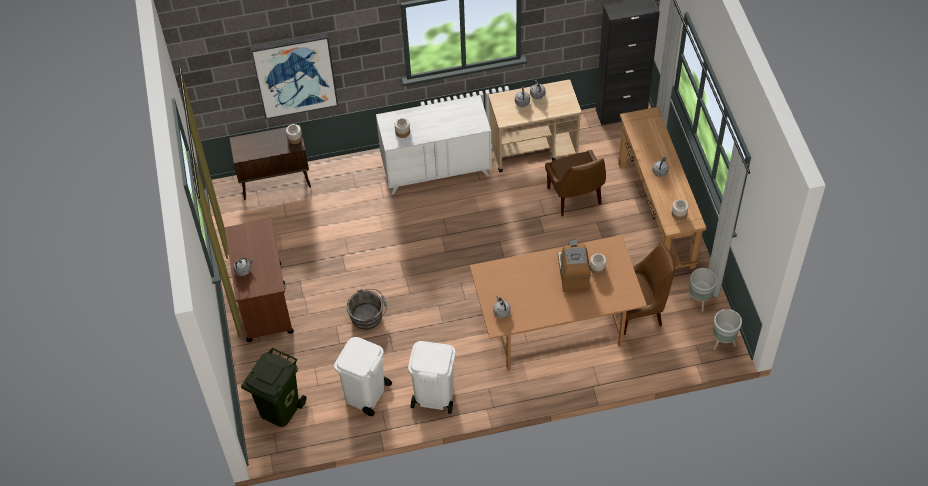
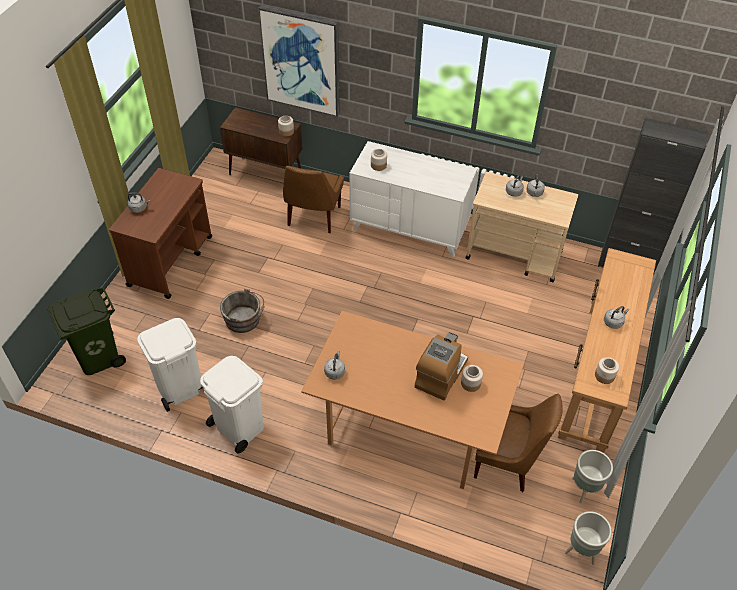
camera: 30 degrees right, 5 degrees down
(575, 198) = (522, 317): brown chair -> brown chair (313, 217)

